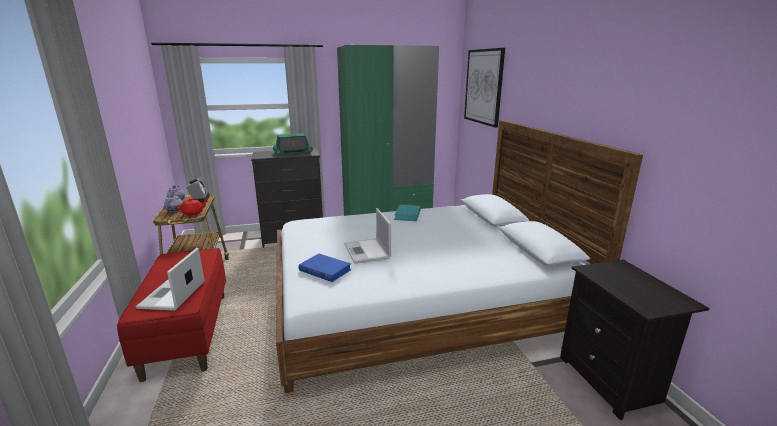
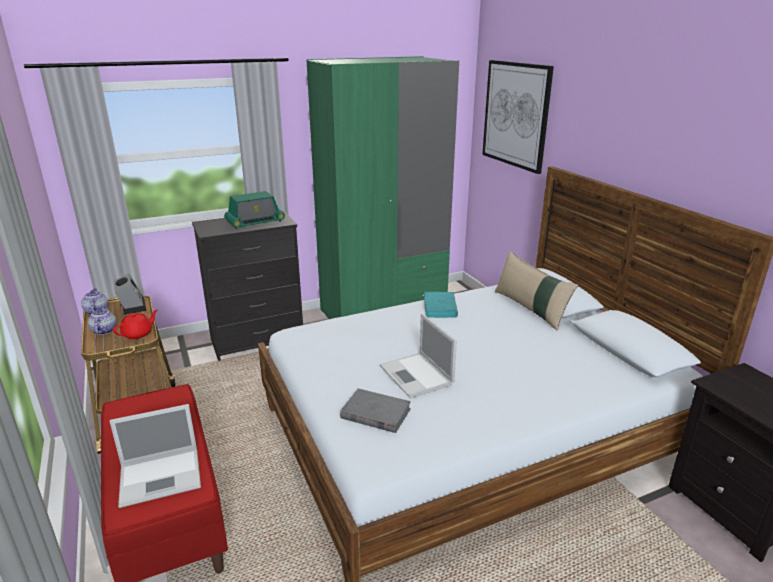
camera: 10 degrees left, 5 degrees up
(172, 296) = (162, 476): laptop -> laptop turned 105 degrees counterclockwise
(324, 270) = (375, 413): blue book -> grey book
(474, 220) = (530, 309): none -> beige pillow

